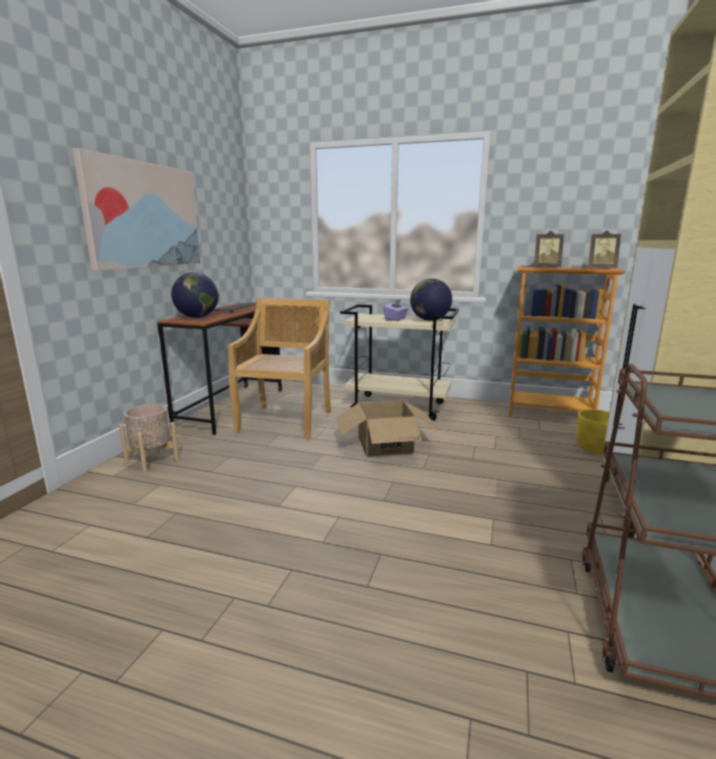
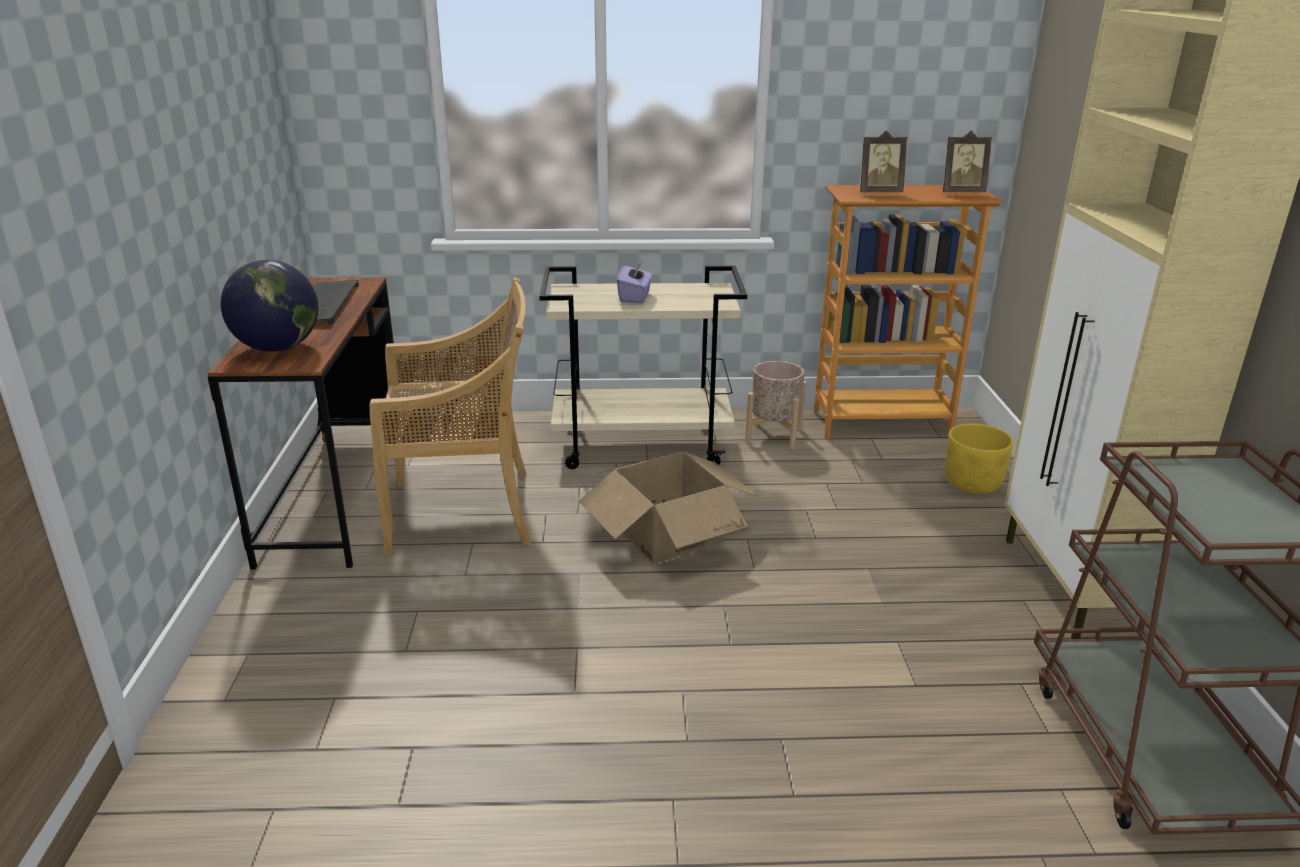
camera: 20 degrees left, 10 degrees up
(143, 215) = (156, 161): picture -> none
(152, 461) = (275, 652): beige planter -> beige planter (774, 435)
(285, 421) = (464, 512): beige chair -> beige chair turned 90 degrees clockwise
(430, 320) = (696, 295): globe -> none

